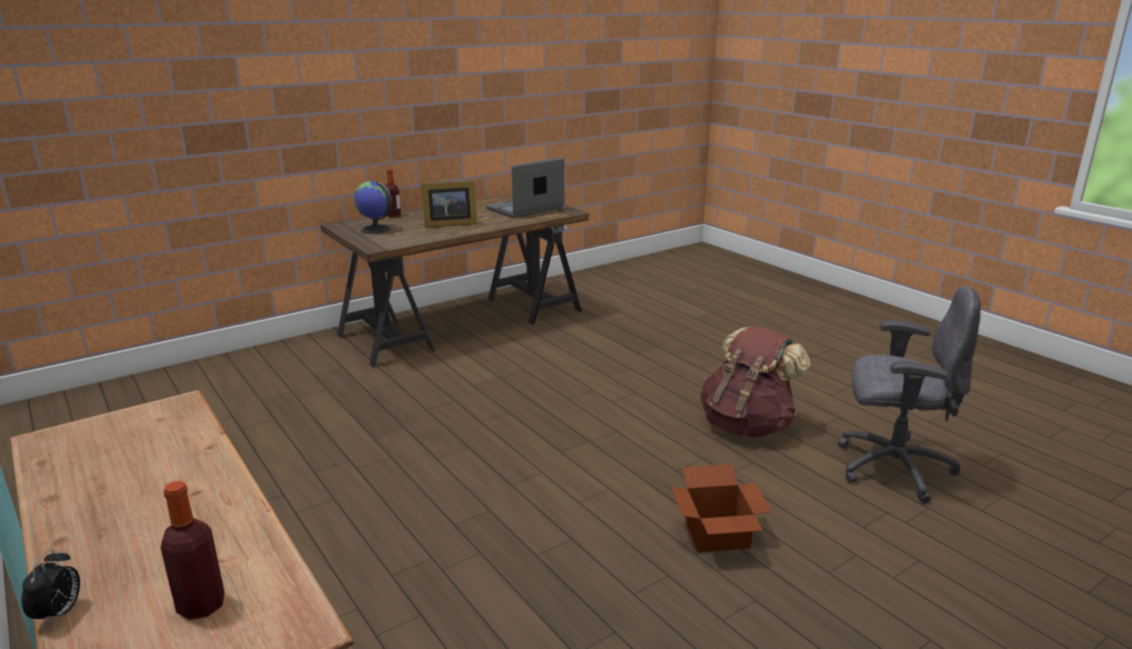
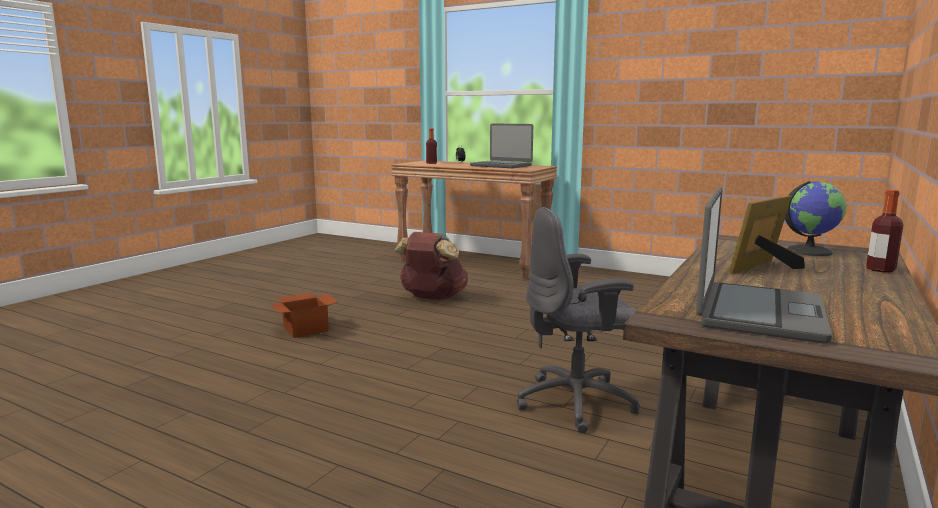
camera: 155 degrees right, 10 degrees down
(120, 473) = (501, 165): none -> laptop
(747, 425) = (274, 397): brown backpack -> brown backpack (432, 298)
(891, 467) = (135, 388): grey office chair -> grey office chair (578, 403)

